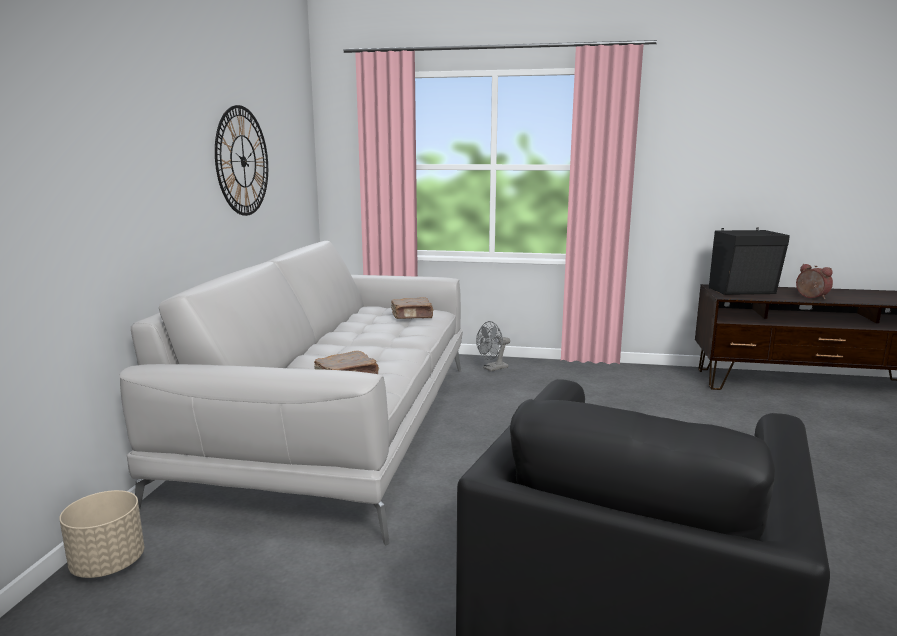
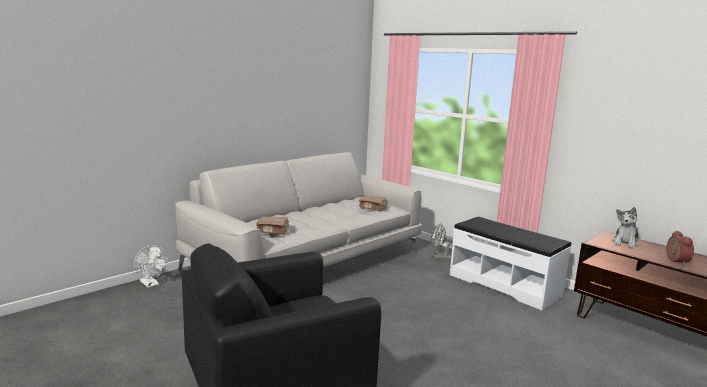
camera: 35 degrees right, 0 degrees up
(108, 564) = (151, 284): beige planter -> white fan
(243, 161) = (292, 103): wall clock -> none
(604, 379) = (504, 285): none -> white bench
(744, 291) = (625, 243): black speaker -> plush toy

